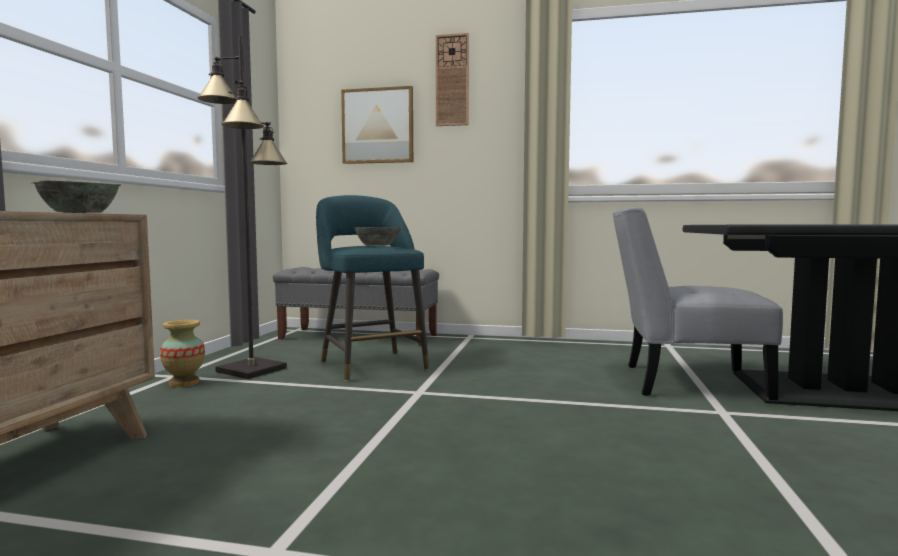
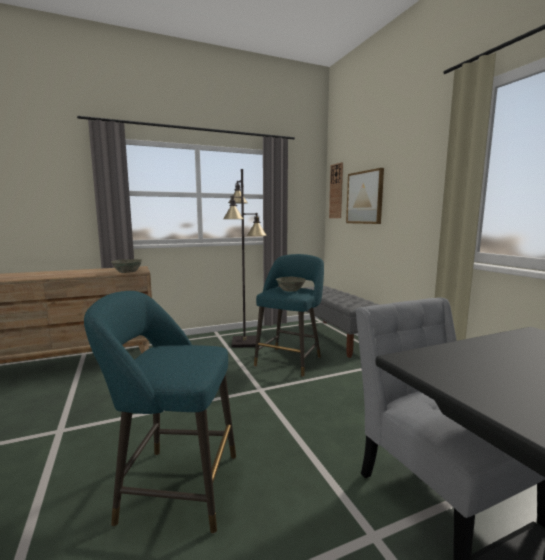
camera: 55 degrees right, 5 degrees up
(184, 383) = (212, 340): vase -> none
(452, 80) = (406, 160): wall clock -> wall clock (336, 191)
(582, 474) = (173, 487): none -> turquoise stool

